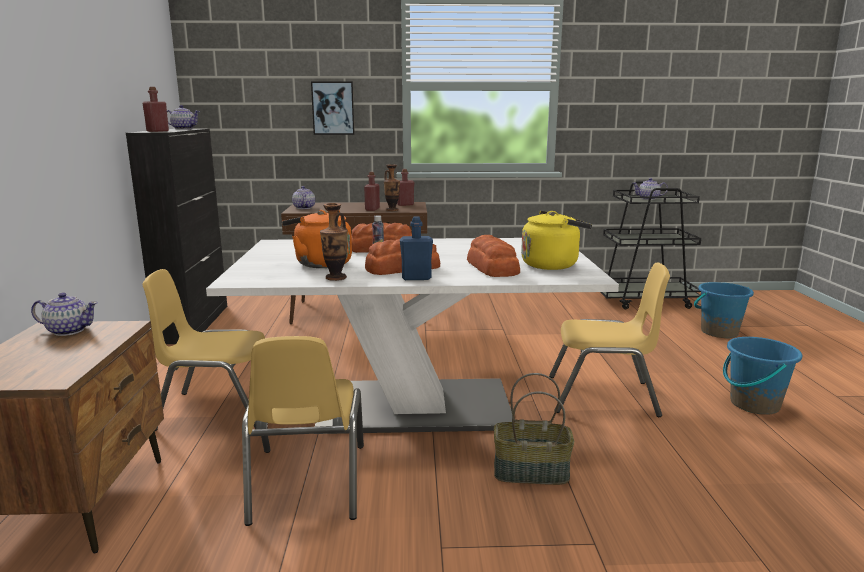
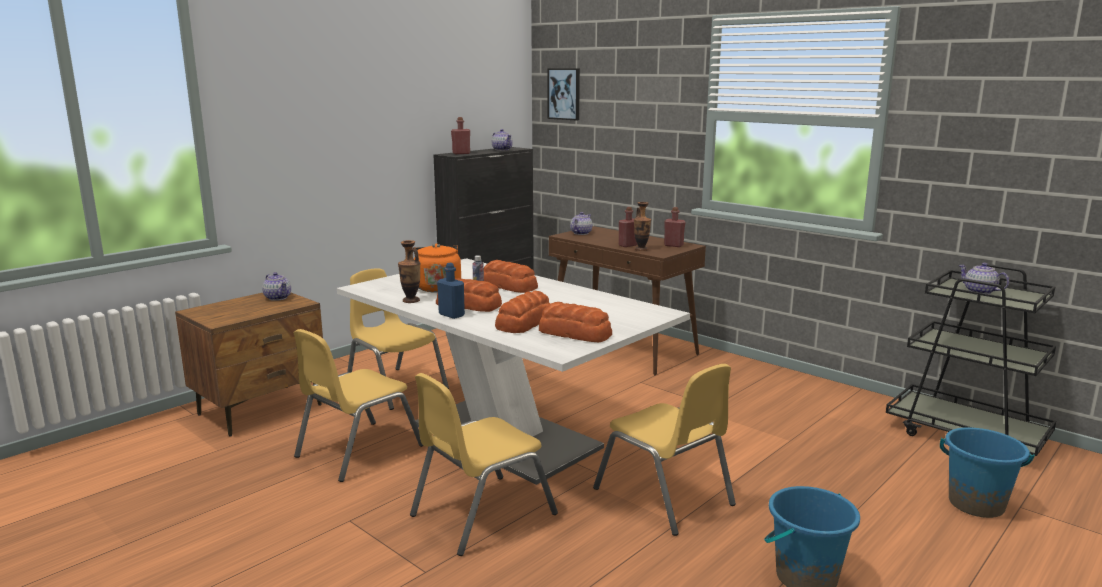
camera: 45 degrees right, 0 degrees up
(333, 108) = (643, 134): picture -> picture (564, 94)
(530, 473) = (481, 514): basket -> yellow chair
(552, 265) = (575, 334): yellow kettle -> bread

